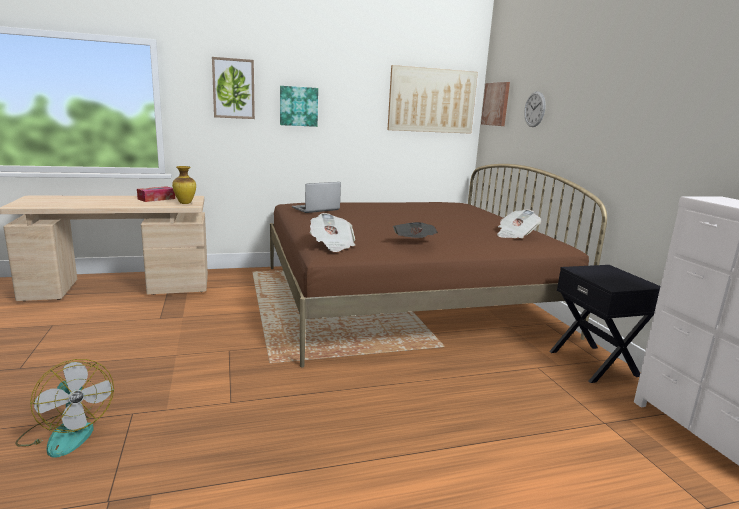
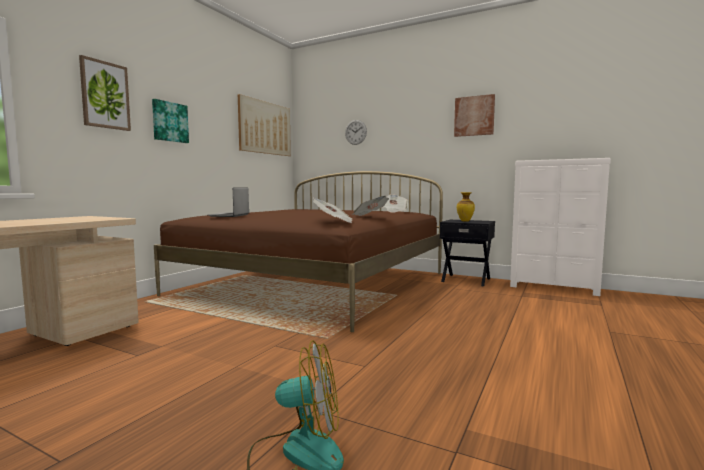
camera: 45 degrees left, 10 degrees down
(156, 199) = (44, 219): tissue box -> none
(185, 203) = (102, 218): vase -> vase (465, 221)
(496, 104) = (311, 132): picture -> picture (474, 116)

